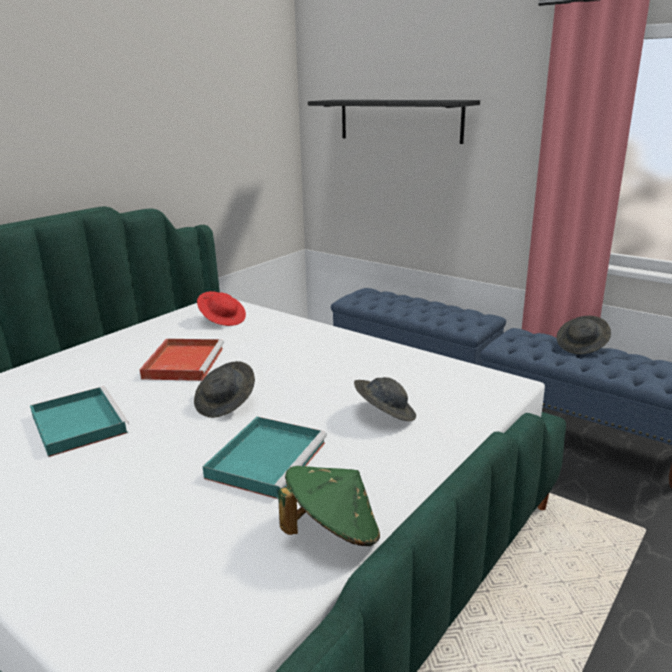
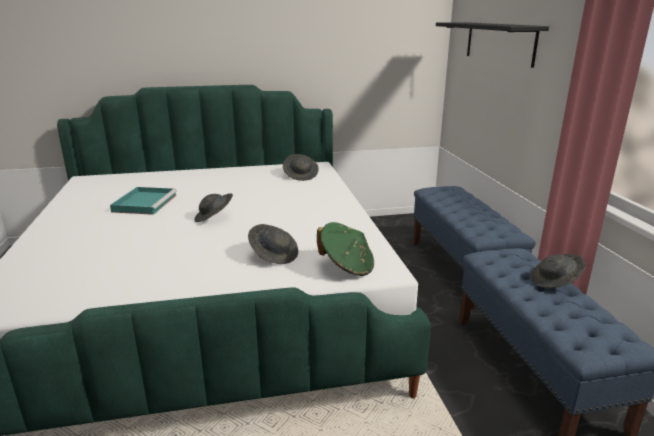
camera: 40 degrees right, 0 degrees up
(184, 362) = (238, 191): red tray -> none
(223, 319) = (301, 175): red hat -> grey hat
(267, 458) = (178, 250): turquoise tray -> none
(332, 532) = (134, 294): green hat -> green hat (347, 266)

